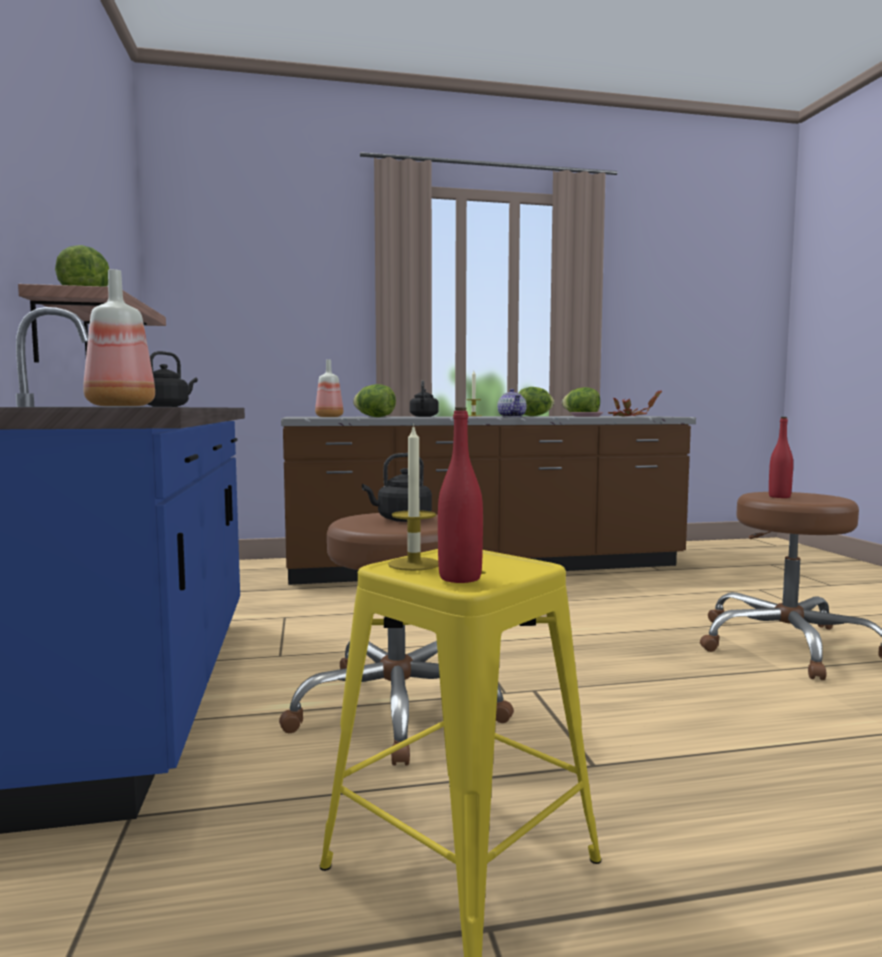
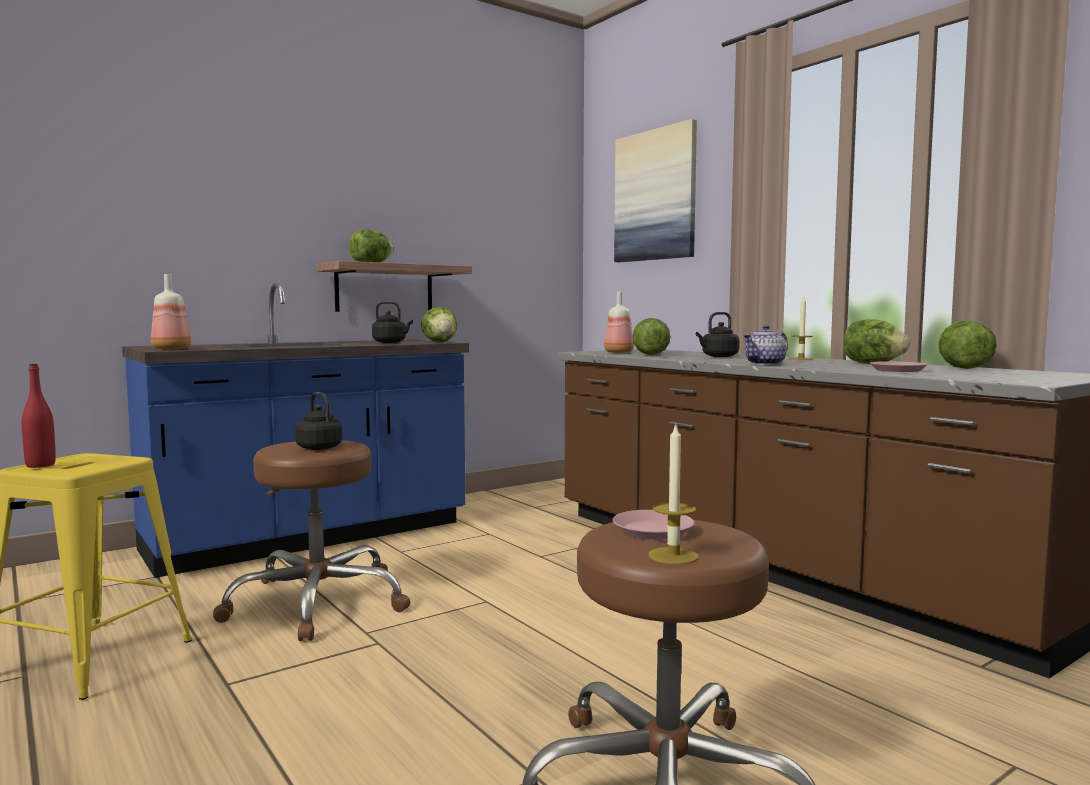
camera: 65 degrees right, 0 degrees up
(211, 407) = (440, 342): none -> lettuce
(263, 269) = (655, 195): none -> picture
(414, 564) = (85, 457): candle -> candle (673, 556)
(630, 416) = (961, 376): potted plant -> none
(779, 497) = (652, 531): red bottle -> pink plate

